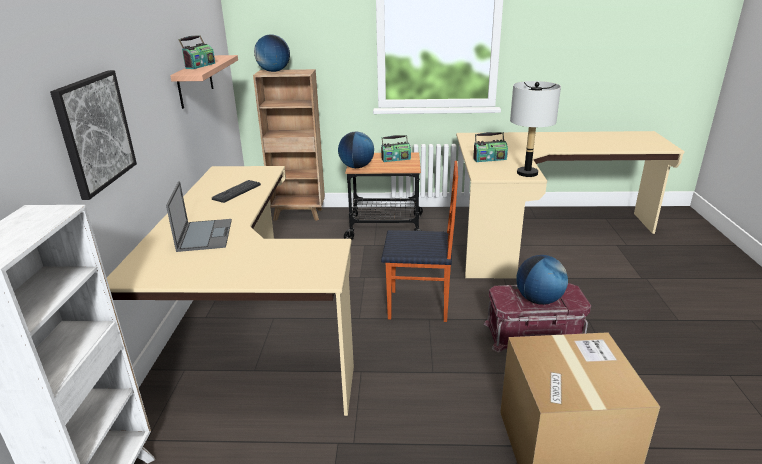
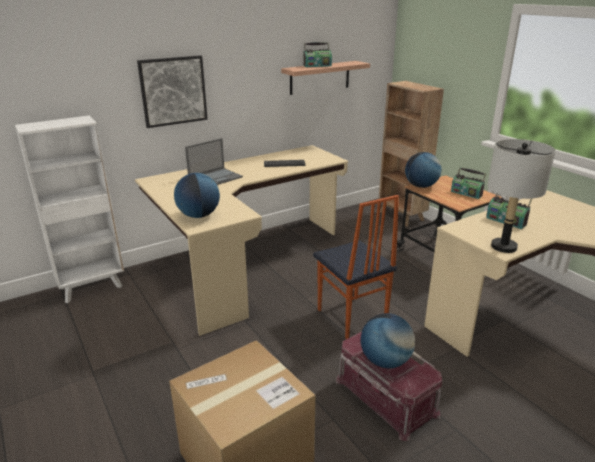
camera: 55 degrees right, 0 degrees up
(274, 71) = (409, 83): globe -> globe (199, 215)

